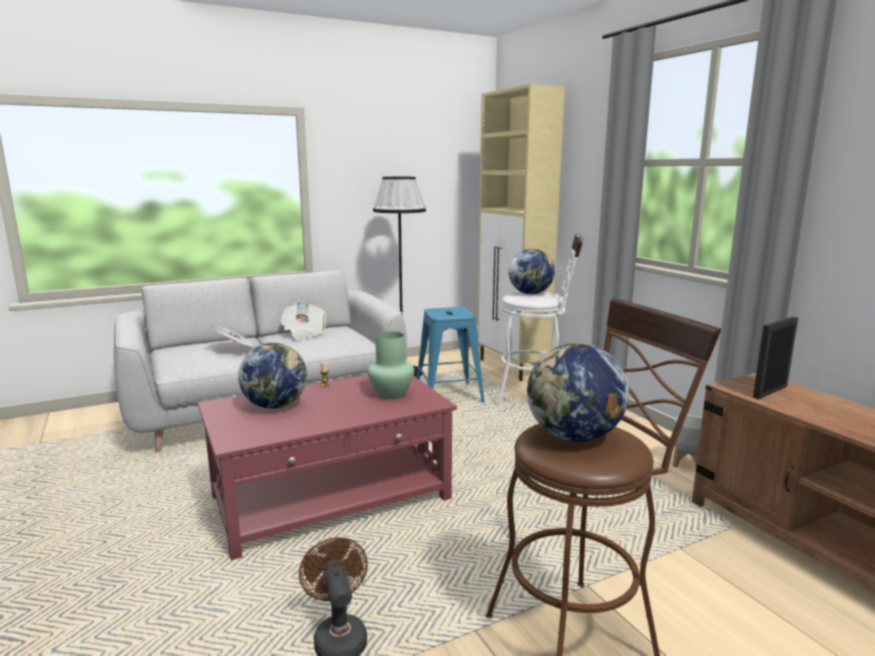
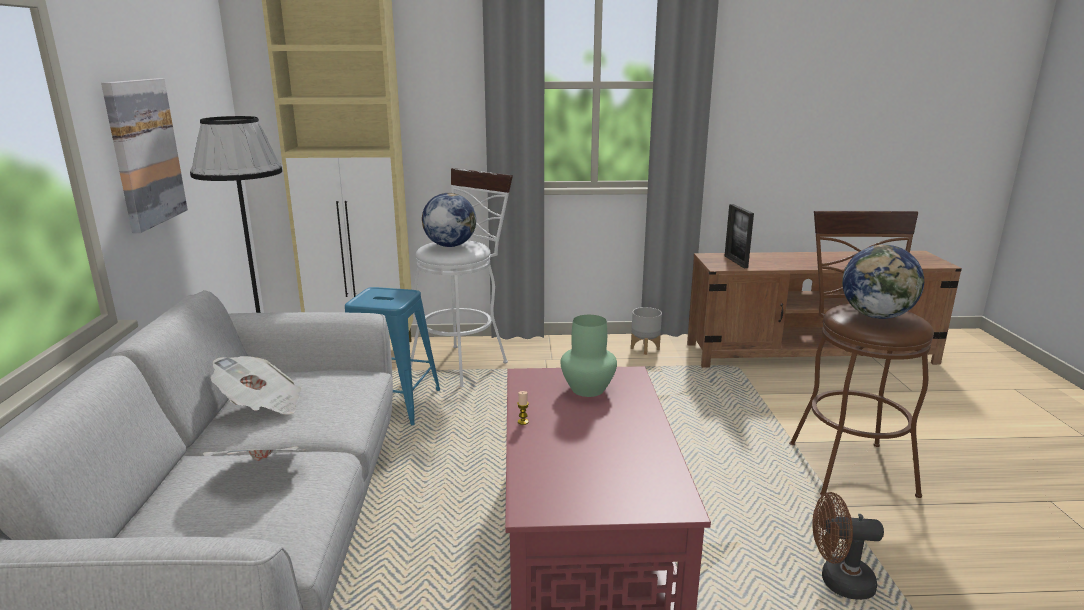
camera: 65 degrees left, 5 degrees up
(275, 405) = (571, 463): globe -> none
(369, 194) = (144, 153): none -> picture

